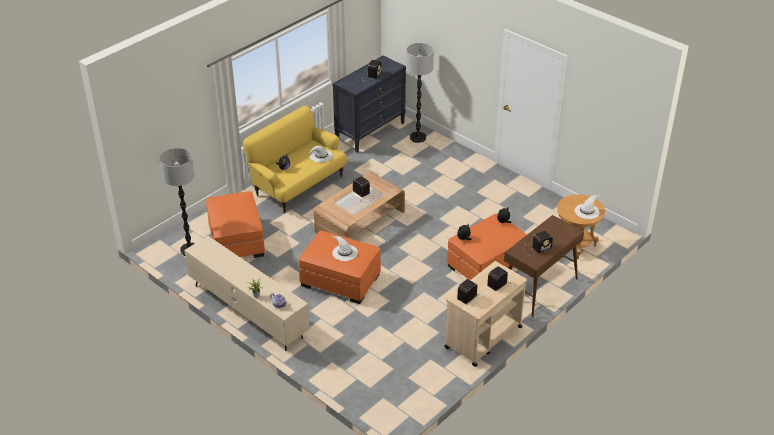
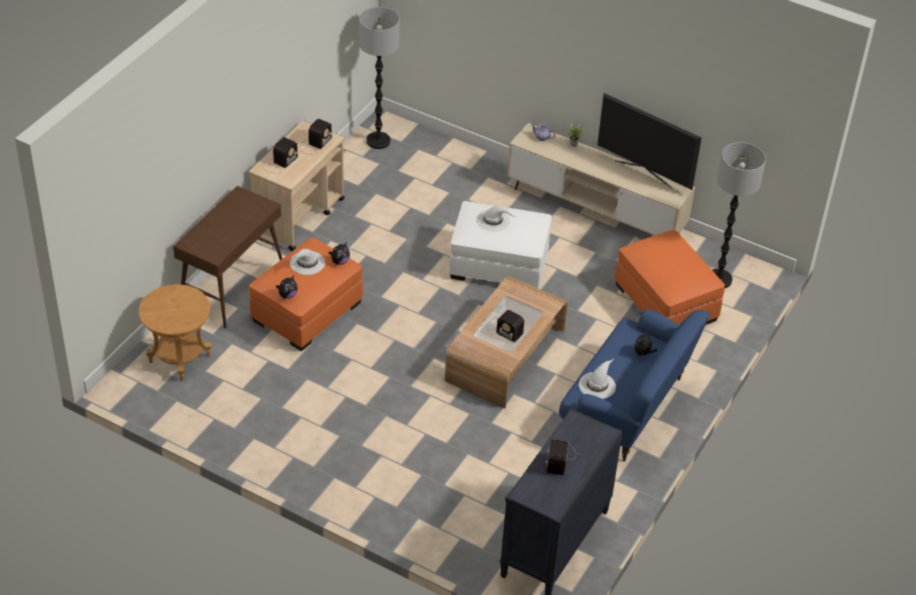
camera: 165 degrees right, 5 degrees up
(216, 264) = (643, 173): none -> television
(298, 185) = (626, 408): yellow sofa -> blue sofa
(340, 280) = (499, 264): orange ottoman -> white ottoman
(417, 138) = (465, 543): floor lamp -> floor lamp (378, 141)
(536, 249) = (239, 213): radio -> none
(587, 211) = (165, 305): white hat -> white hat (307, 263)

